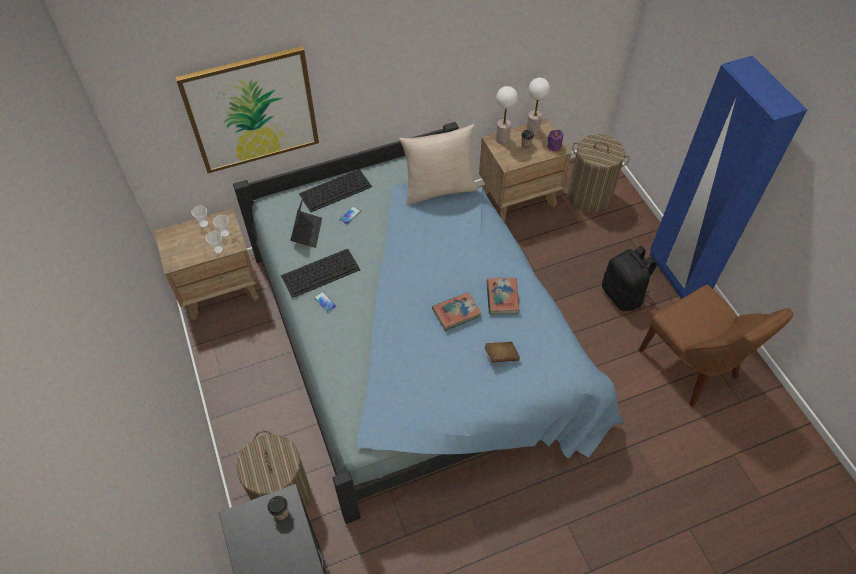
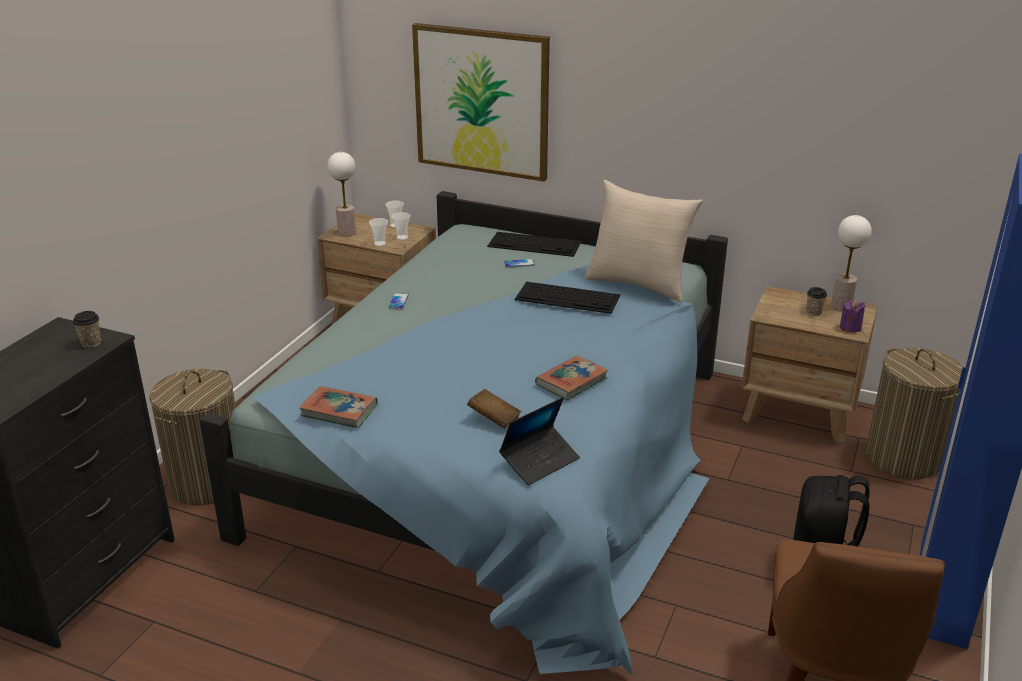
camera: 45 degrees right, 25 degrees down
(307, 231) = (462, 256): laptop -> laptop (540, 461)
(321, 272) = (429, 283): keyboard -> keyboard (568, 297)
(456, 313) = (503, 366): book -> book (339, 411)
(502, 139) = (789, 296): table lamp -> table lamp (346, 233)

